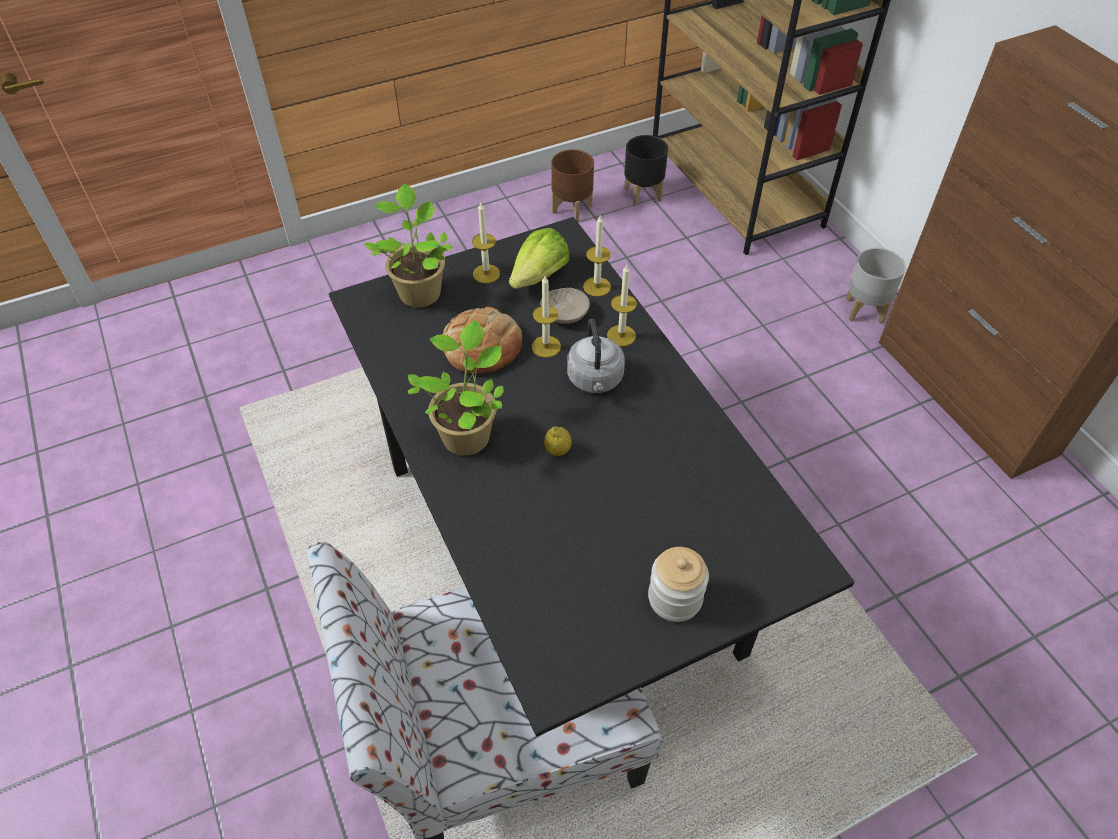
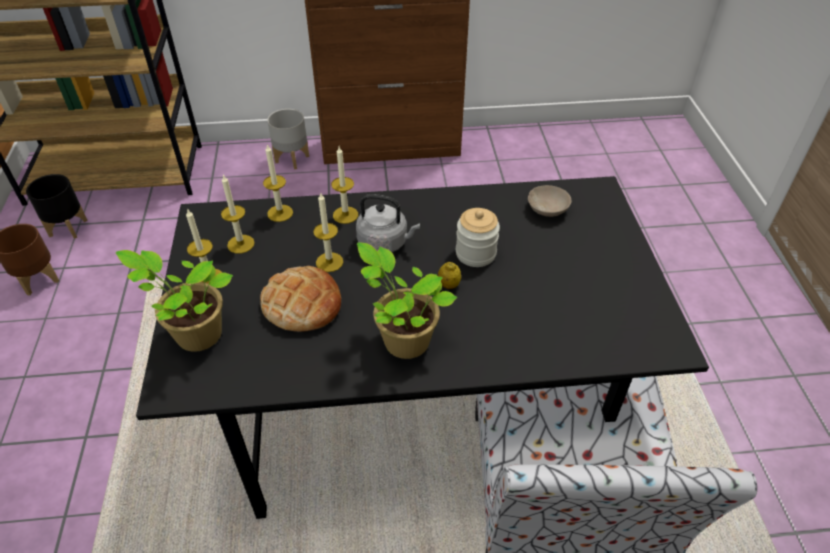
camera: 70 degrees left, 5 degrees down
(539, 276) = (241, 244): lettuce -> candle
(564, 315) = (300, 241): beige bowl -> beige bowl (548, 209)
(675, 598) = (609, 259): jar -> jar (475, 253)

